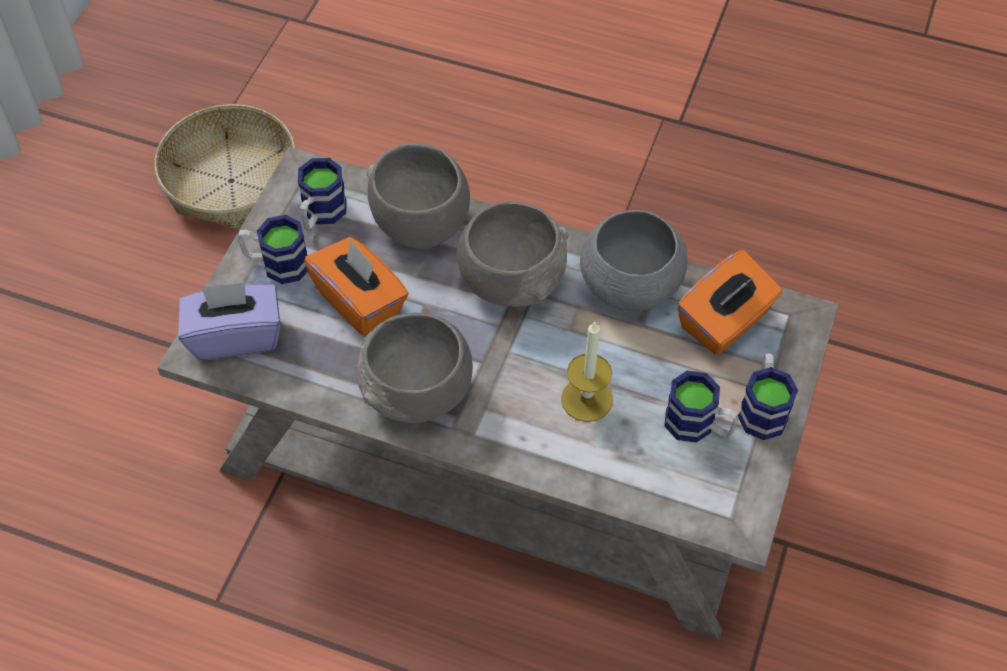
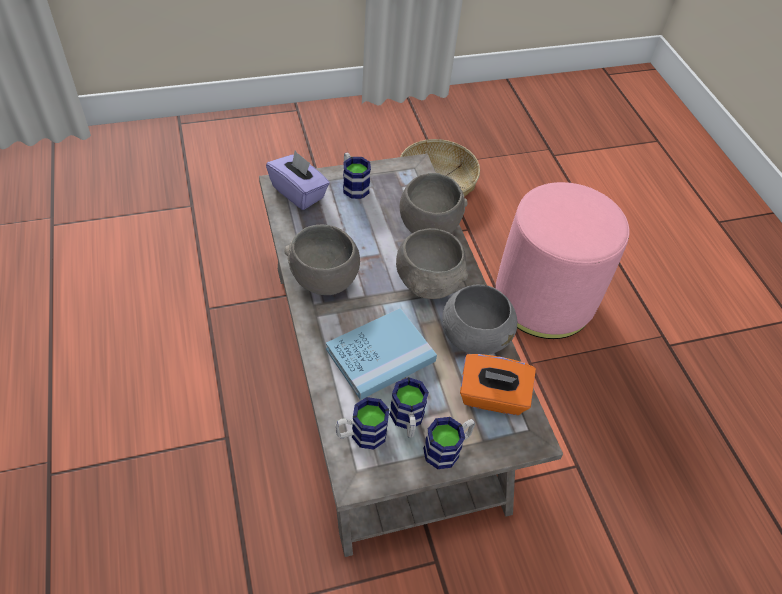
camera: 50 degrees right, 5 degrees down
(321, 215) = (397, 185): mug -> mug (361, 435)
(360, 301) = (359, 227): orange tissue box -> none
(522, 195) = (544, 299): none -> pink ottoman
(586, 399) = (380, 355): candle -> blue book

